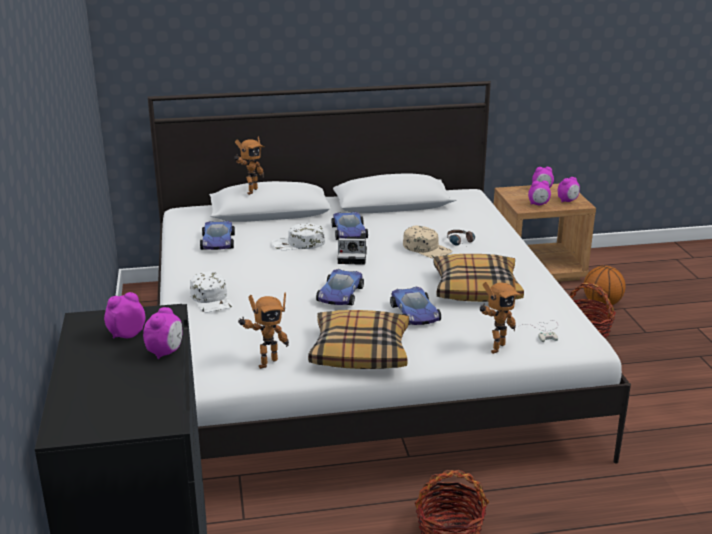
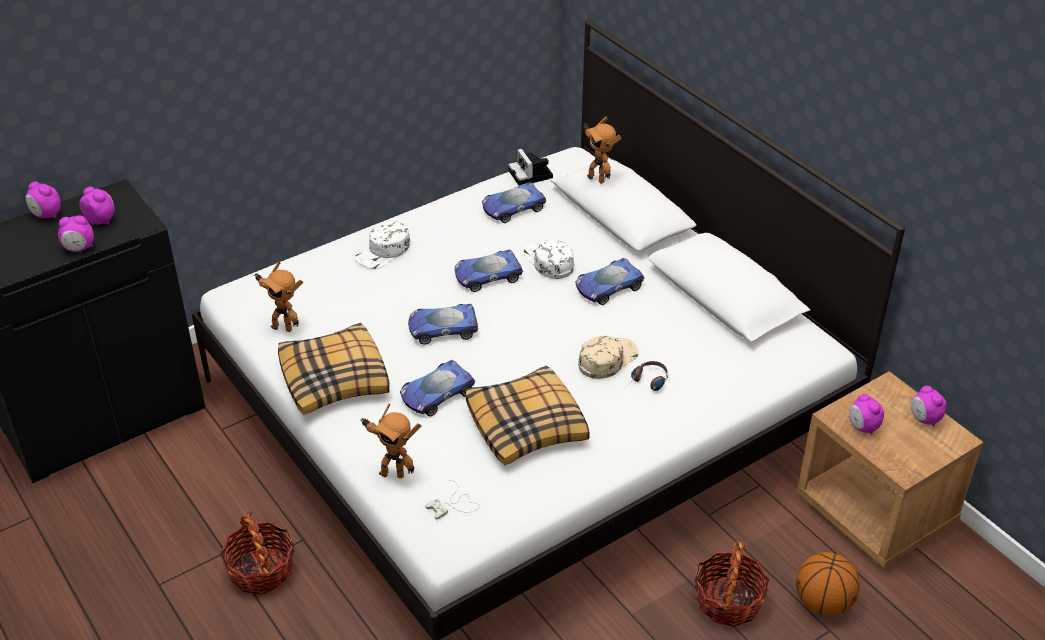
camera: 65 degrees right, 15 degrees up
(250, 191) = (597, 178): toy robot -> toy robot turned 45 degrees clockwise
(292, 266) = (487, 276): none -> toy car
(354, 256) = (543, 310): camera -> camera (531, 175)
(427, 248) = (607, 359): beige cap -> beige cap turned 150 degrees counterclockwise
(567, 201) = (904, 454): alarm clock -> alarm clock (46, 215)

